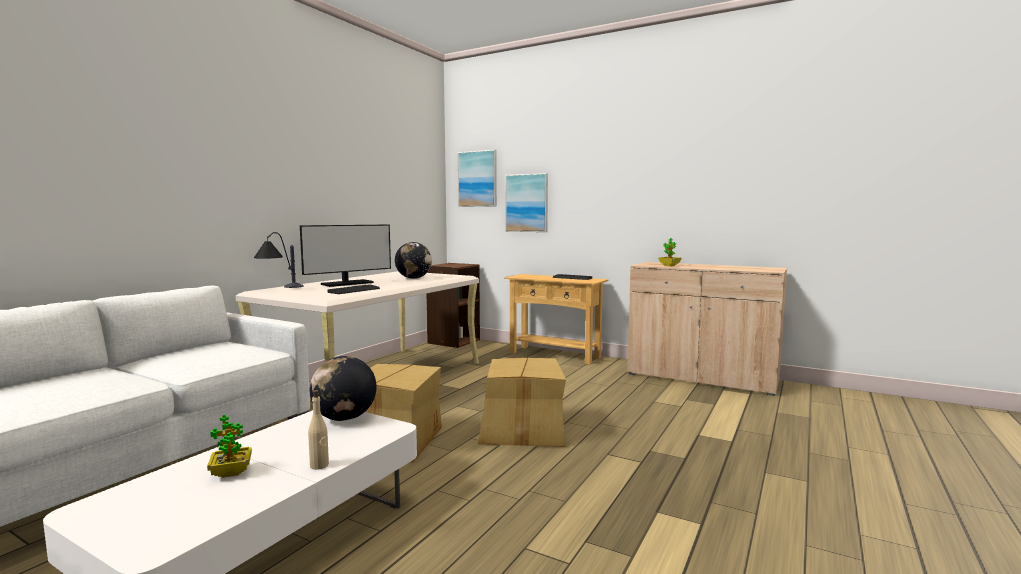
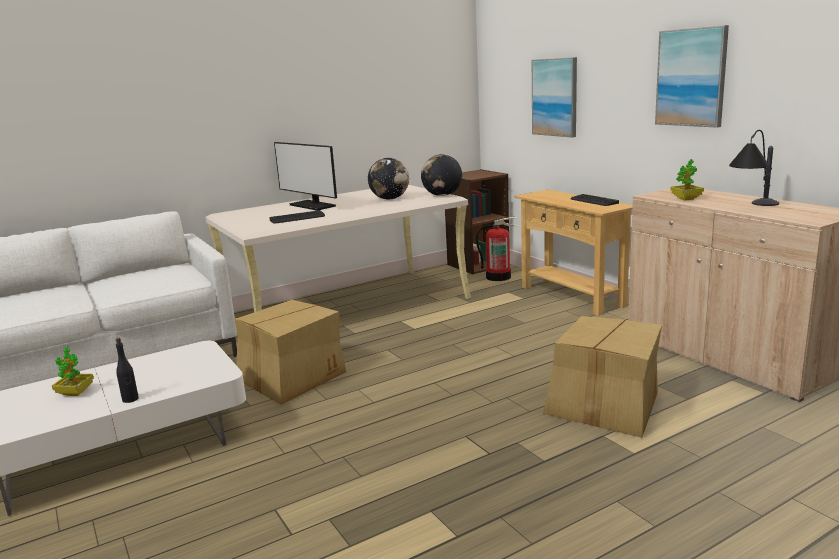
camera: 30 degrees right, 10 degrees up
(279, 289) = (243, 211): table lamp -> table lamp (752, 207)
(319, 465) = (130, 399): beige bottle -> black bottle
(344, 418) = (201, 356): globe -> globe (442, 195)
(347, 283) = (312, 205): monitor -> monitor turned 60 degrees clockwise
(477, 179) = (506, 64): picture -> picture (691, 77)
(482, 348) = (498, 277): none -> fire extinguisher
(522, 430) = (415, 390): cardboard box -> cardboard box (605, 405)

